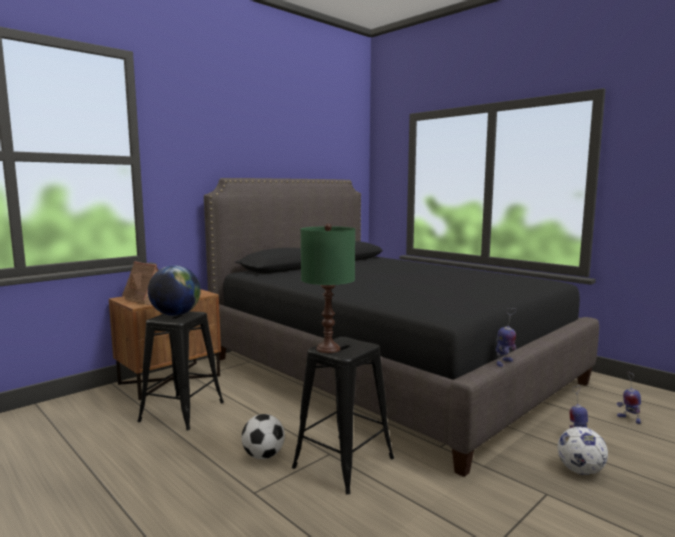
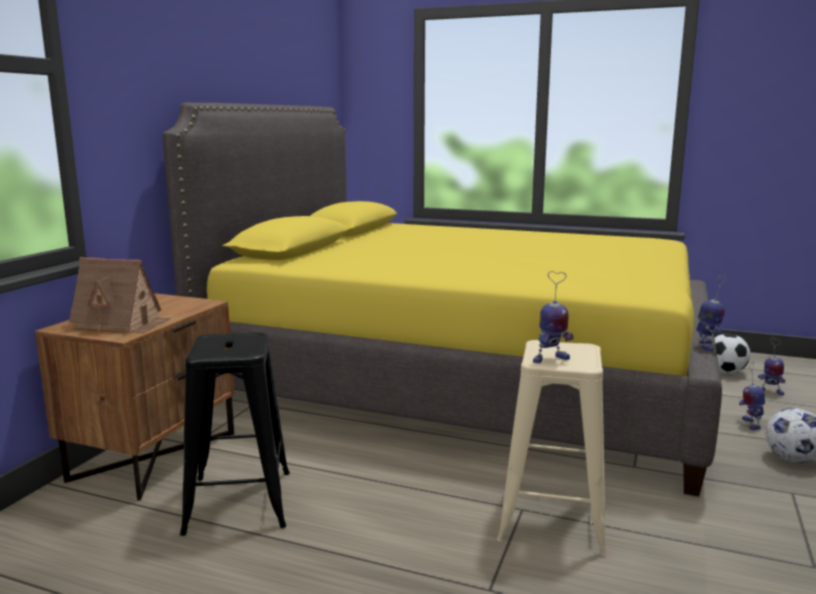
camera: 25 degrees left, 5 degrees up
(175, 314) = (221, 342): globe -> none
(263, 456) = (441, 535): football -> football (725, 372)
(328, 349) = (550, 359): green table lamp -> toy robot
(344, 462) = (552, 515): black stool -> beige stool
(388, 370) = (463, 381): black bed -> yellow bed

